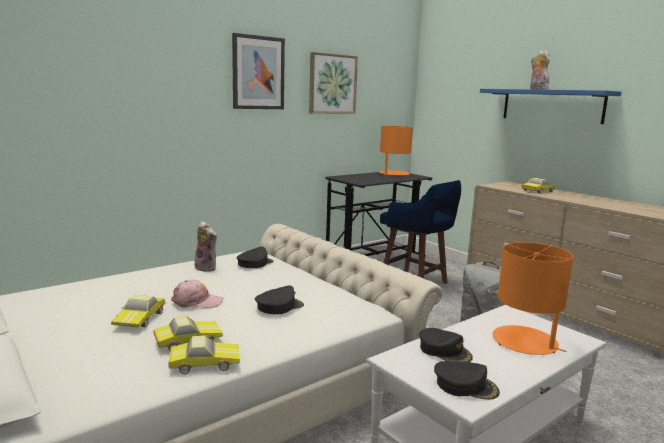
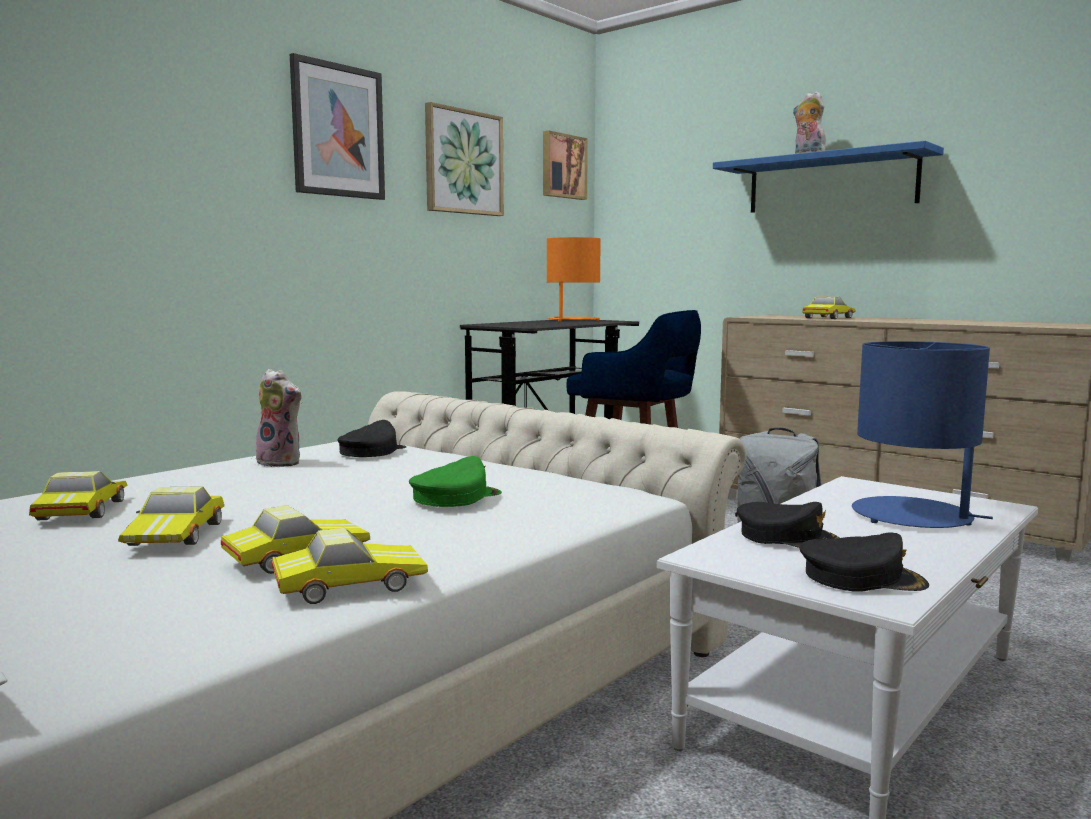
camera: 10 degrees left, 5 degrees down
(103, 296) = (79, 510): none -> toy car
(197, 301) = (286, 503): pink cap -> none
(279, 306) = (455, 497): black cap -> green cap
(395, 81) = (562, 166): none -> picture
(525, 342) = (913, 516): orange table lamp -> blue table lamp

